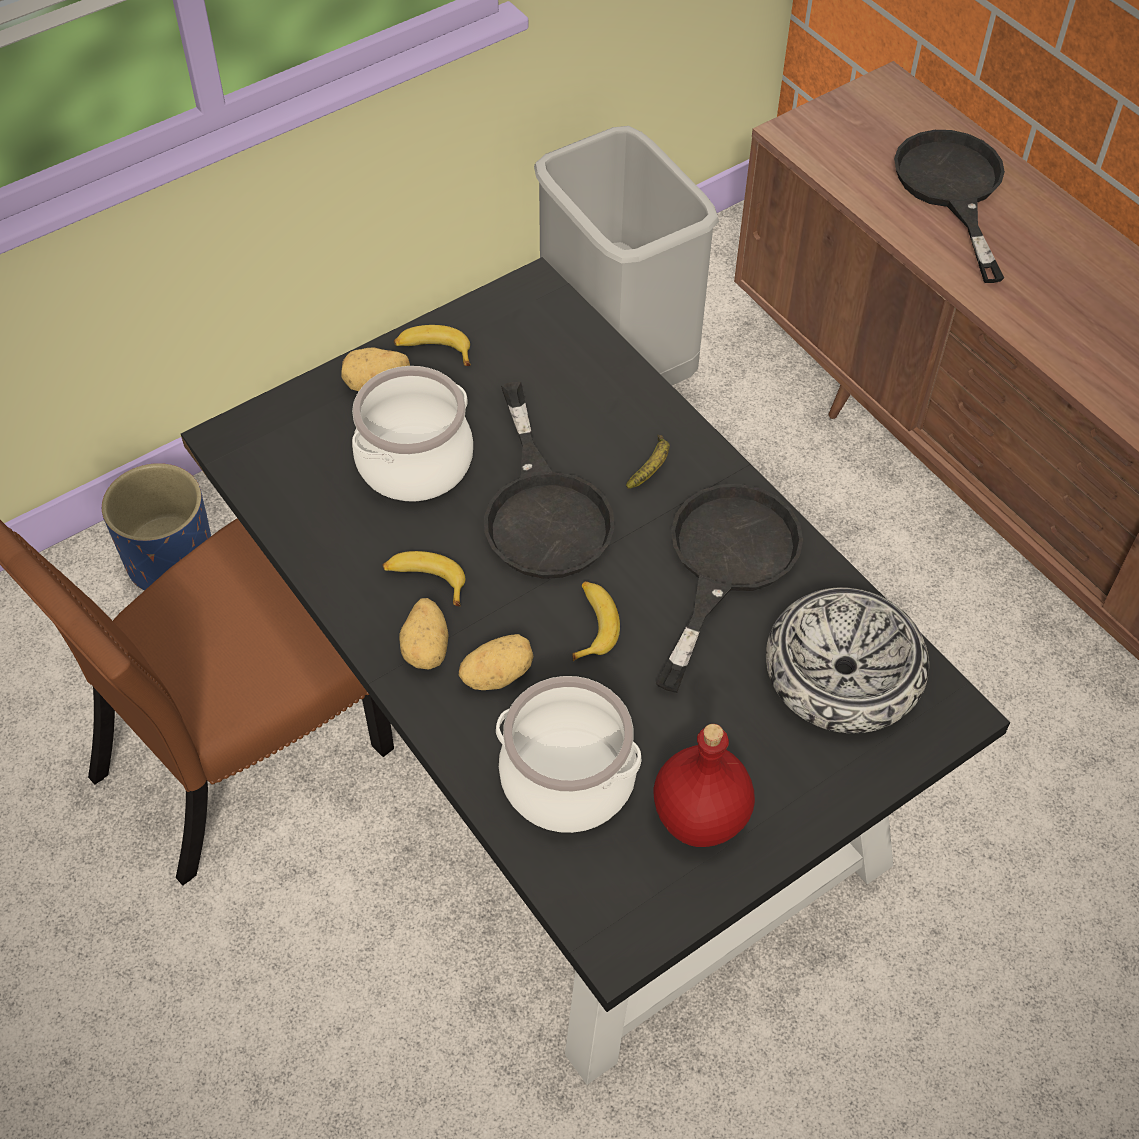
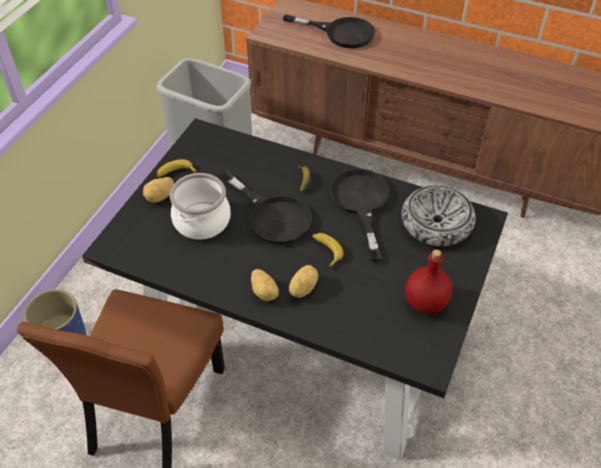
camera: 30 degrees left, 5 degrees down
(425, 581) = (243, 266): banana -> none
(567, 780) = (363, 315): cooking pot -> none
(952, 189) = (341, 33): black frying pan -> black frying pan turned 150 degrees clockwise

